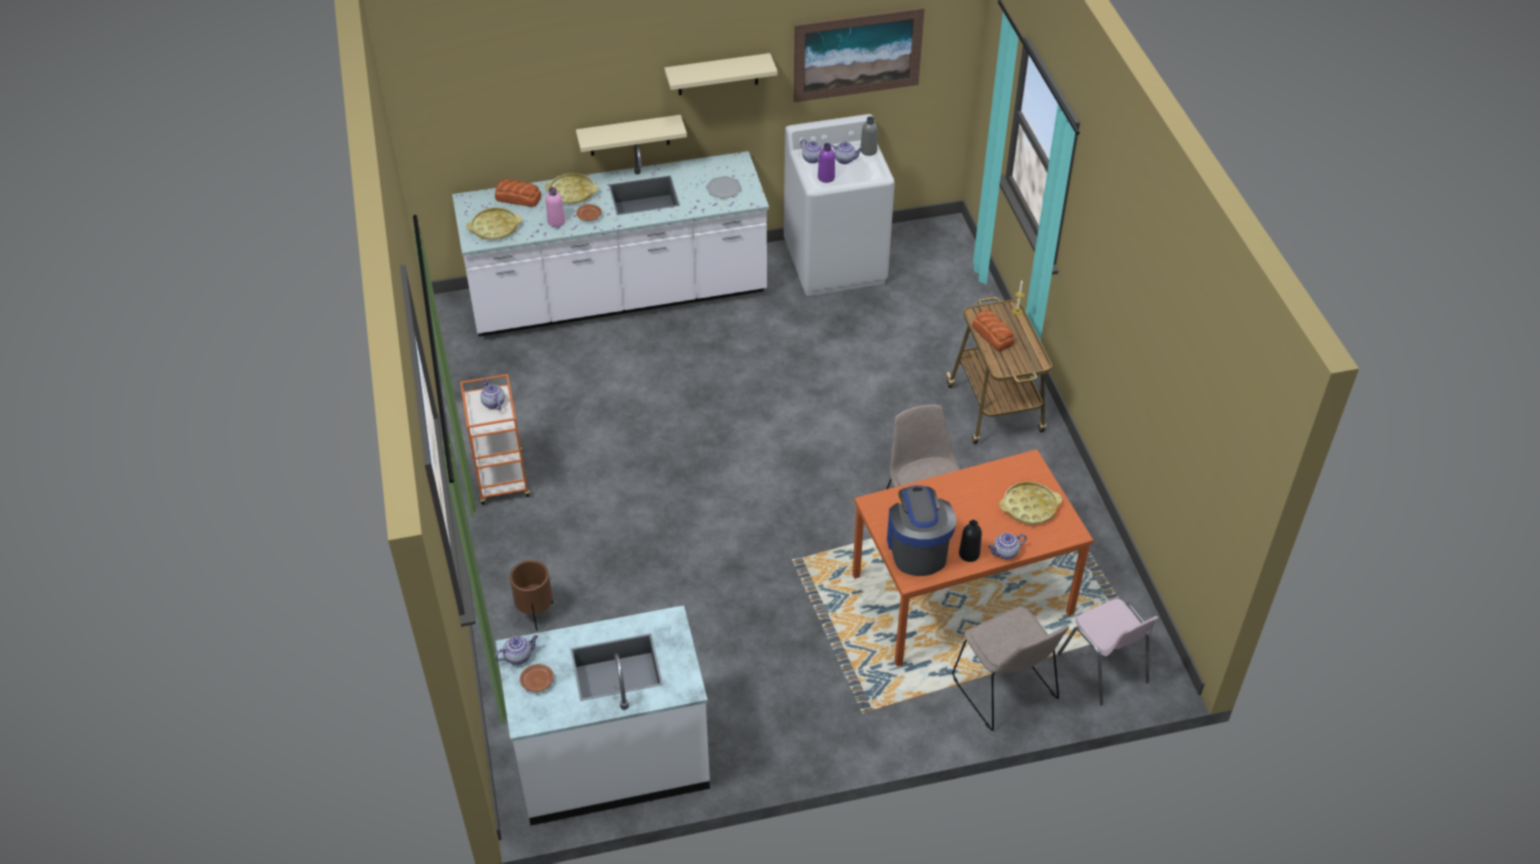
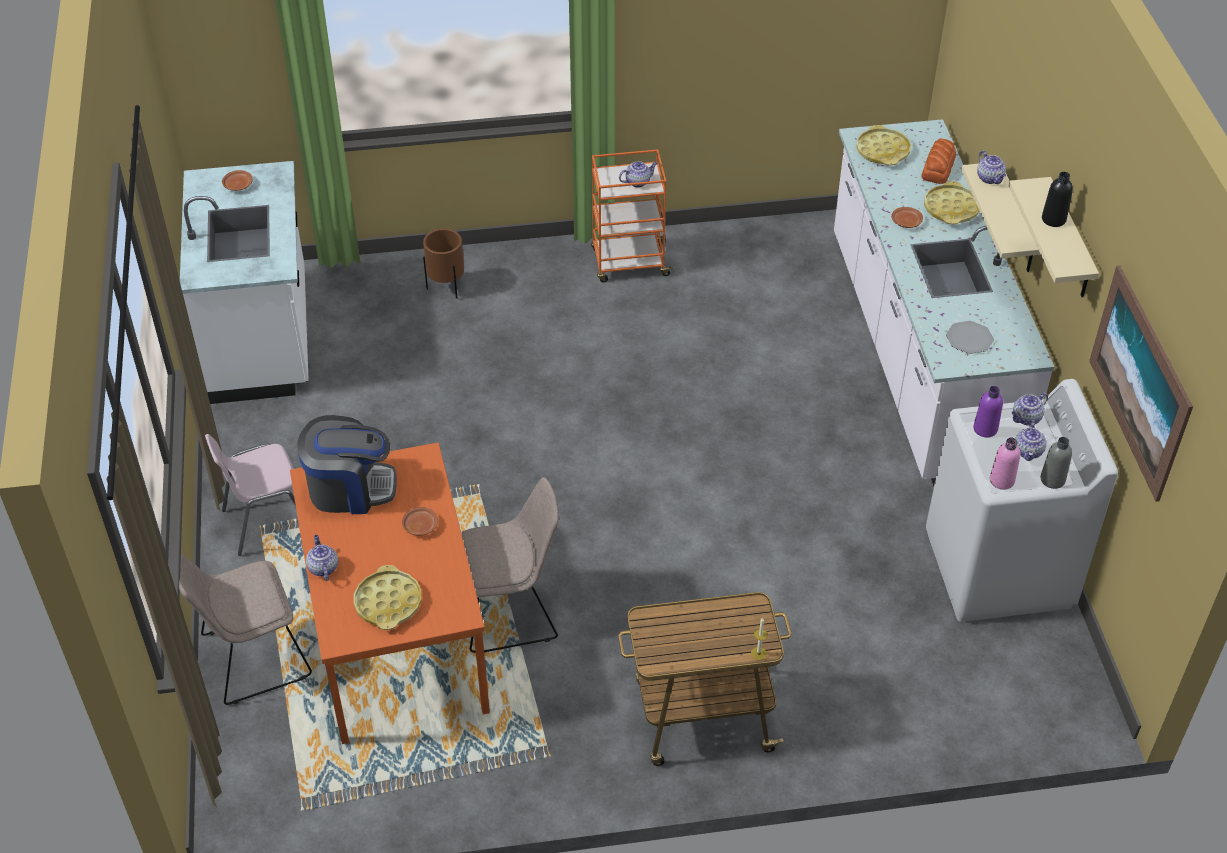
camera: 95 degrees right, 0 degrees up
(518, 656) = (270, 174): teapot -> teapot (990, 178)
(556, 221) = (895, 196): pink bottle -> pink bottle (1002, 480)
(948, 497) = (420, 525): none -> brown plate
(969, 554) = (330, 534): black bottle -> black bottle (1053, 219)
(992, 334) = (711, 618): bread -> none
(1103, 669) = (256, 761): pink chair -> pink chair (267, 521)

